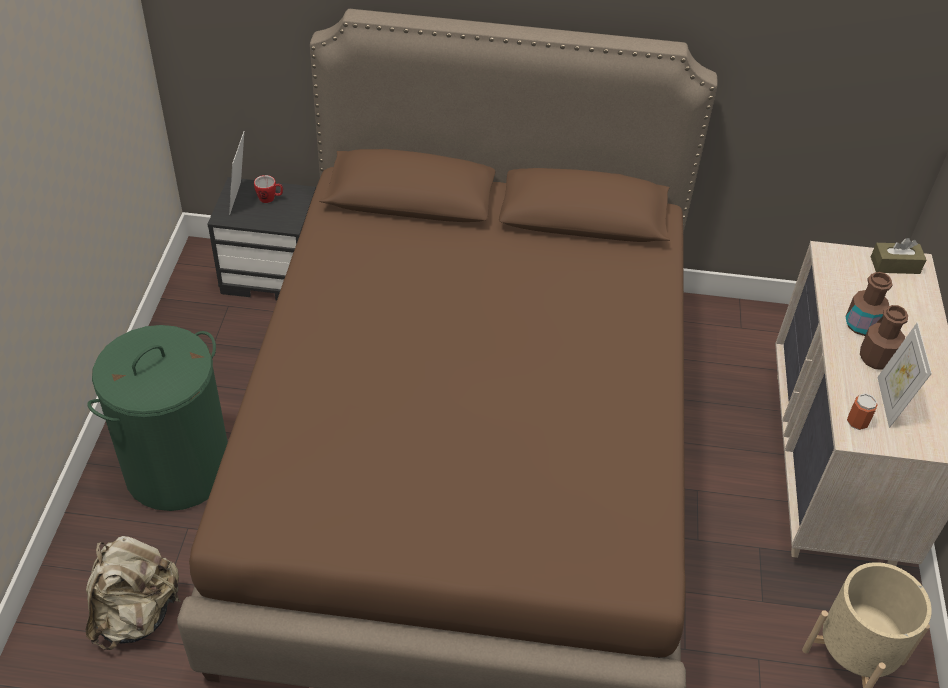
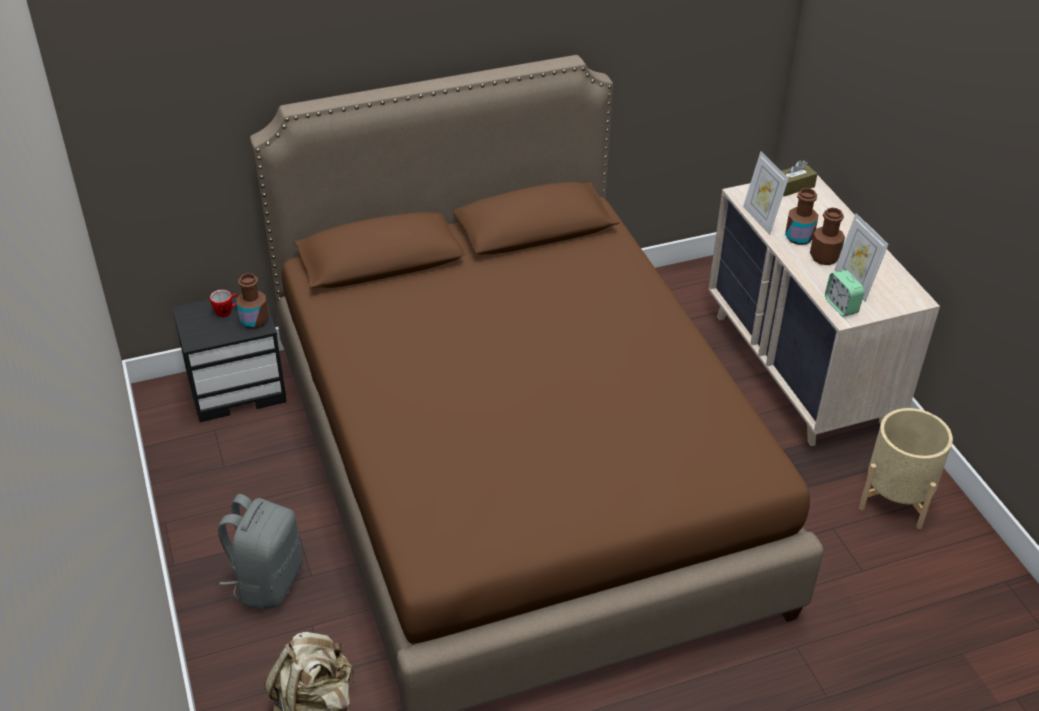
camera: 25 degrees left, 5 degrees down
(178, 468) = (267, 581): green laundry basket -> grey backpack
(240, 198) = (198, 320): picture frame -> picture frame (760, 219)
(288, 215) = (254, 320): none -> brown bottle
(857, 422) = (841, 306): can -> alarm clock

